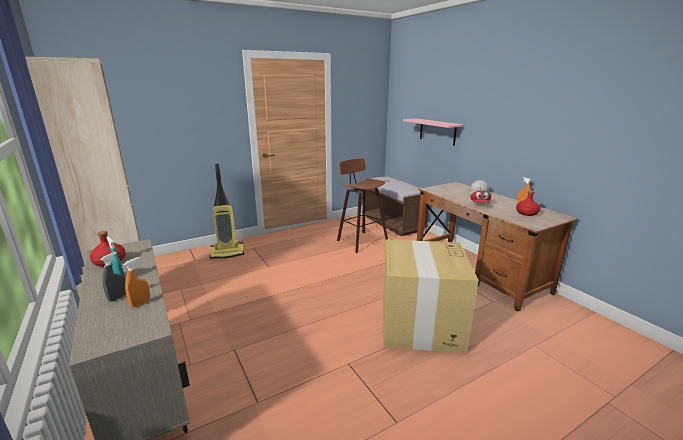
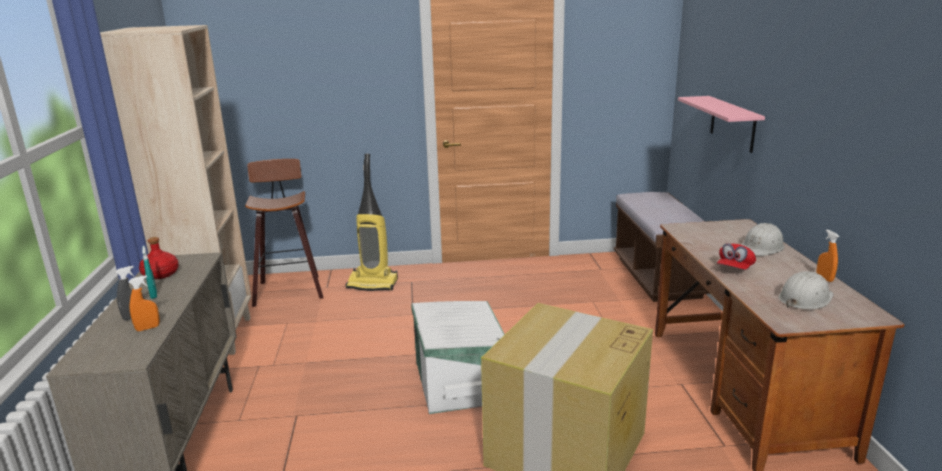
camera: 25 degrees right, 0 degrees up
(330, 300) = (461, 380): none -> white storage box
(360, 241) = (576, 298): stool -> stool (288, 289)
(526, 213) = (805, 298): red bottle -> white hard hat

